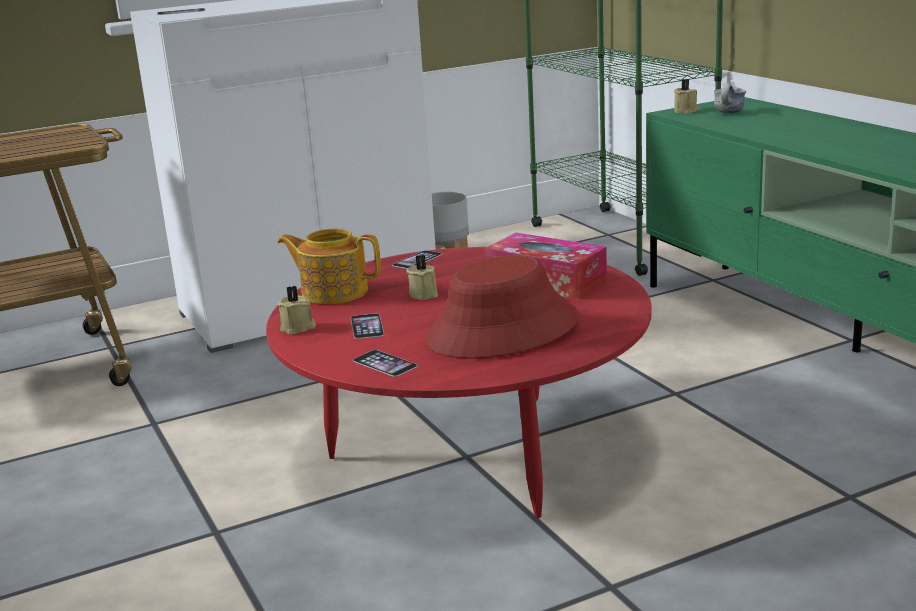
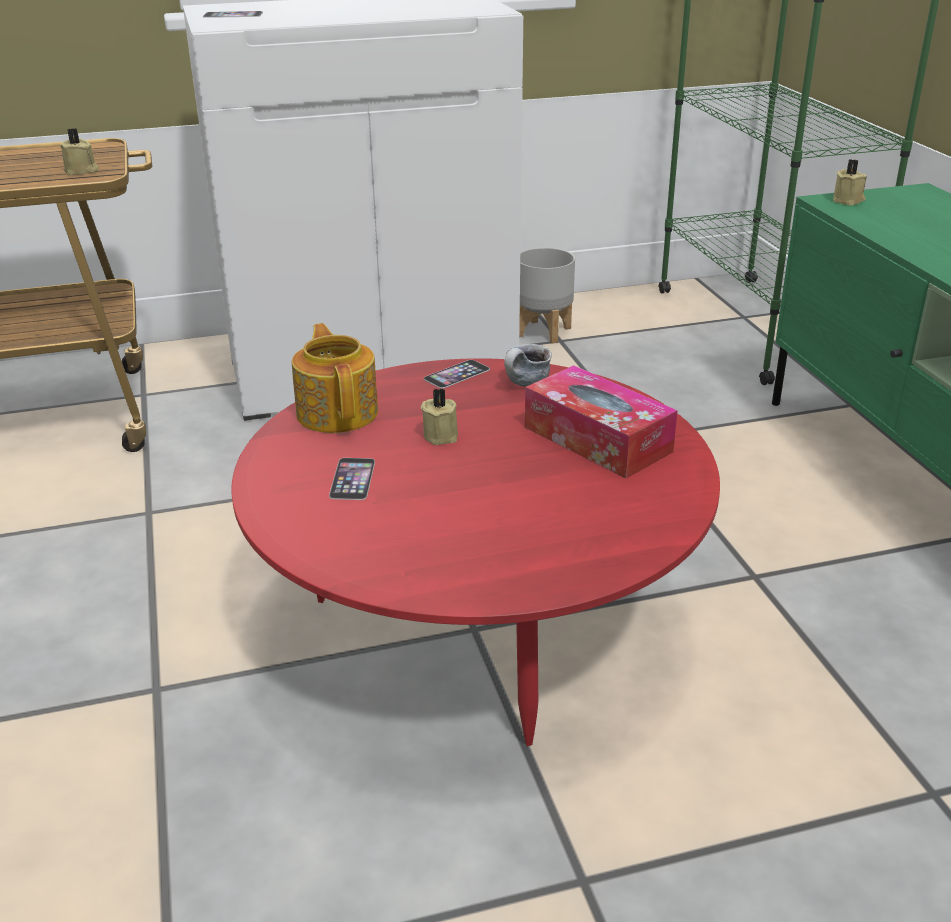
camera: 10 degrees right, 10 degrees up
(298, 328) = (272, 467): beige candle -> beige candle (81, 171)
(333, 292) = (338, 412): teapot -> teapot turned 45 degrees clockwise
(384, 363) = (346, 549): phone -> none
(502, 330) = (511, 518): red hat -> none
(729, 113) = (902, 213): mug -> mug (525, 386)

